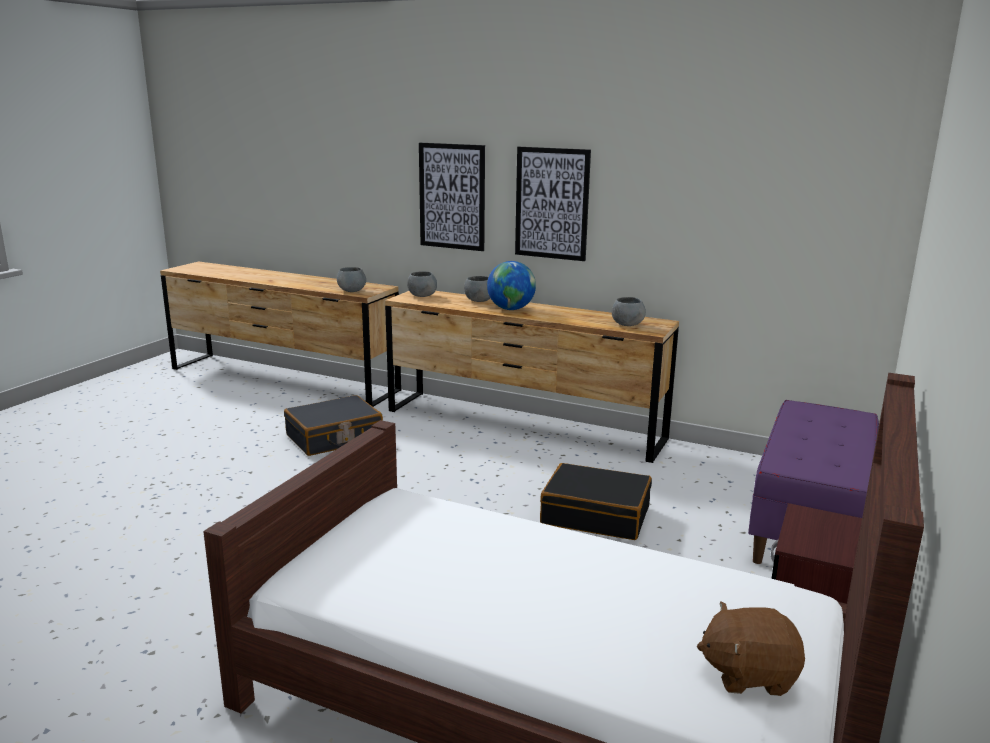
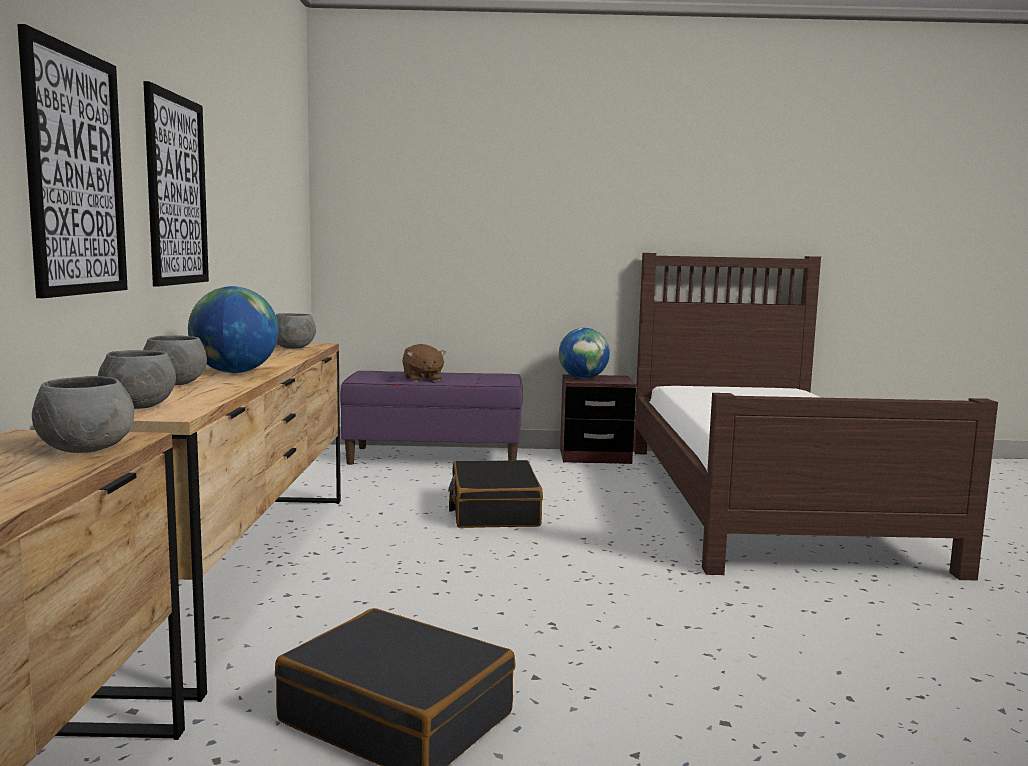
camera: 115 degrees left, 10 degrees down
(748, 674) = (760, 388): brown plush toy -> brown plush toy (422, 379)
(829, 524) = (583, 378): none -> globe

